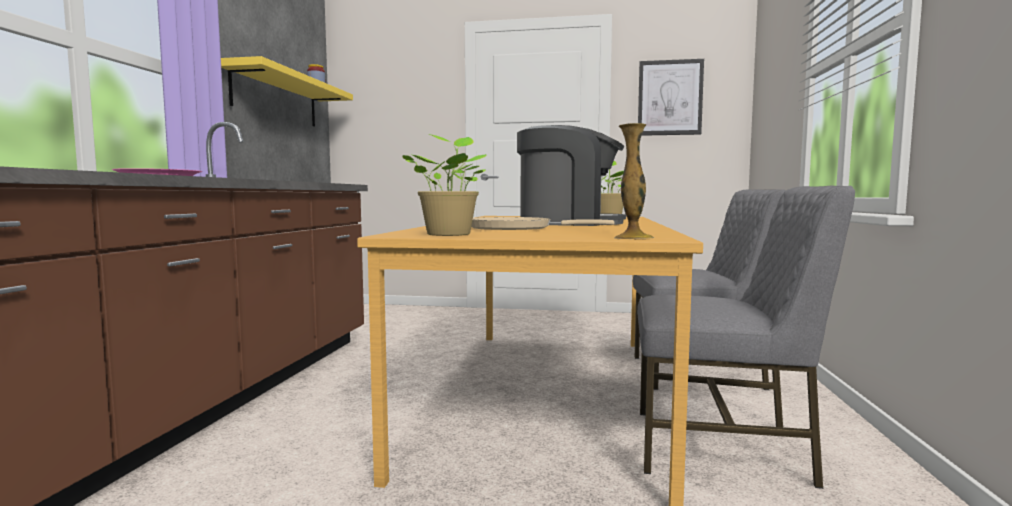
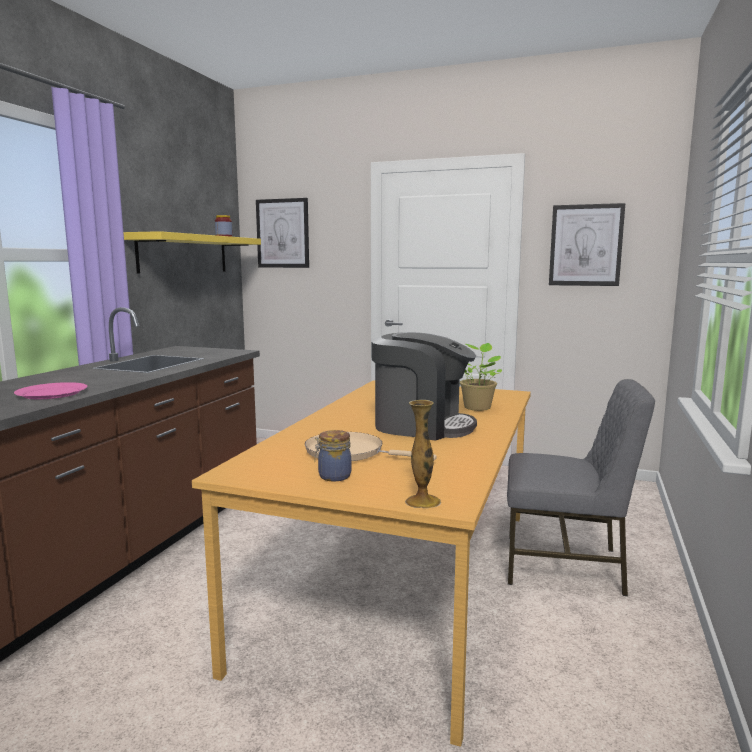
camera: 10 degrees right, 5 degrees up
(374, 92) = (283, 233): none -> picture
(450, 234) = (274, 473): potted plant -> none
(517, 234) = (333, 476): none -> jar
(722, 447) = (539, 669): grey chair -> none

